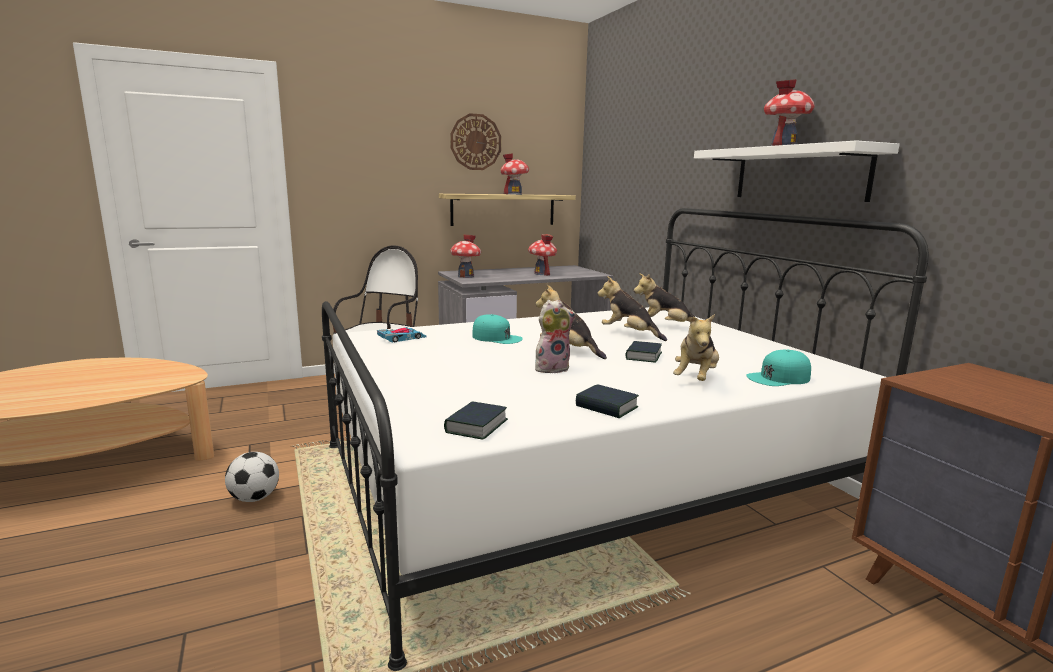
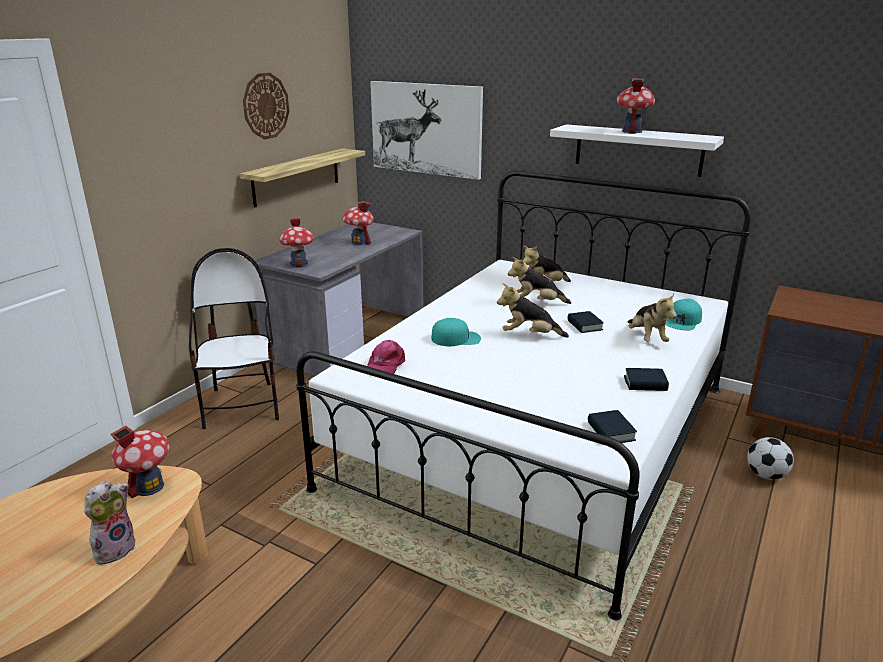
camera: 35 degrees left, 10 degrees up
(254, 498) = (324, 568): football -> football (765, 475)
(402, 338) = (385, 365): toy car -> pink cap
(514, 194) = (312, 160): toy house -> toy house (148, 487)
(552, 368) = (554, 359): plush toy -> plush toy (115, 548)
(625, 173) = (426, 129): none -> picture

